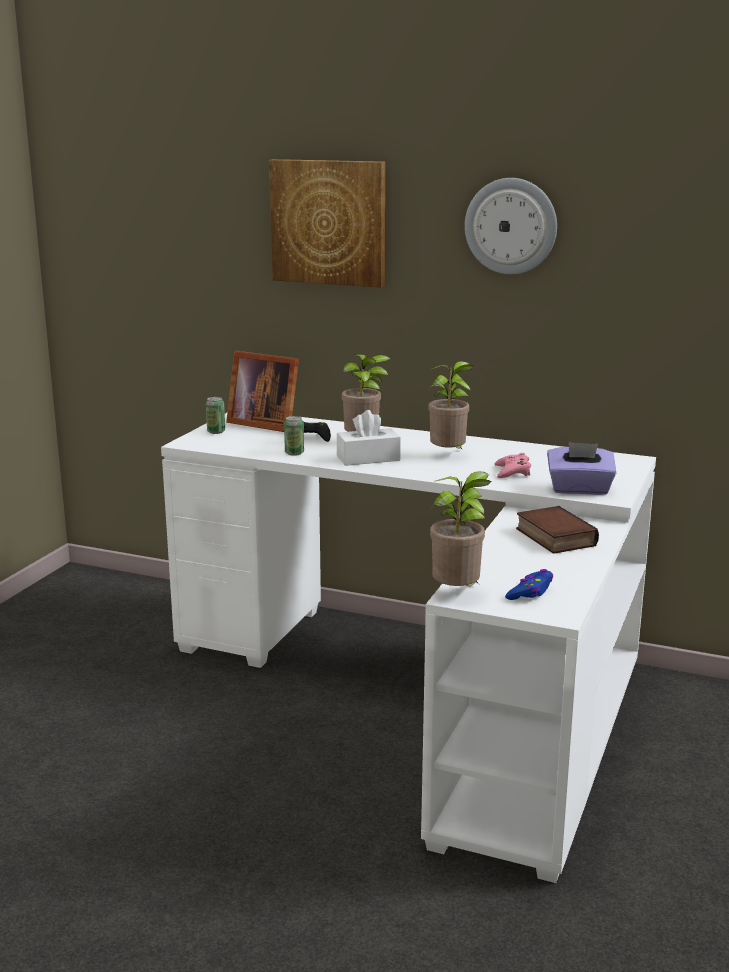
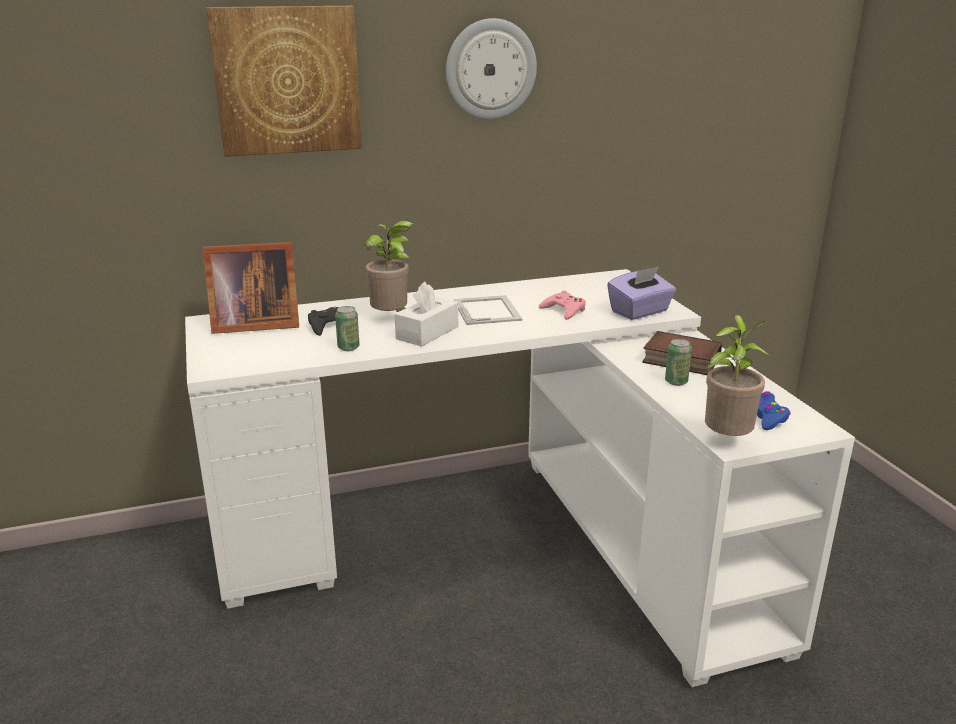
camera: 40 degrees left, 5 degrees up
(216, 432) = (218, 347): can -> can (676, 381)
(449, 455) = (487, 310): potted plant -> picture frame

